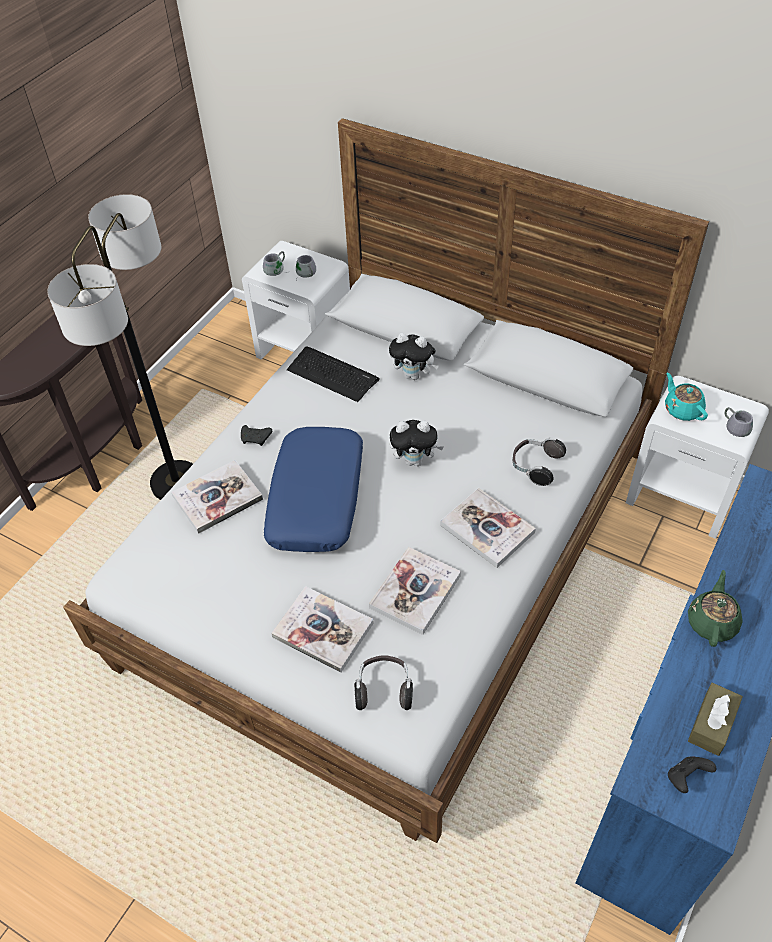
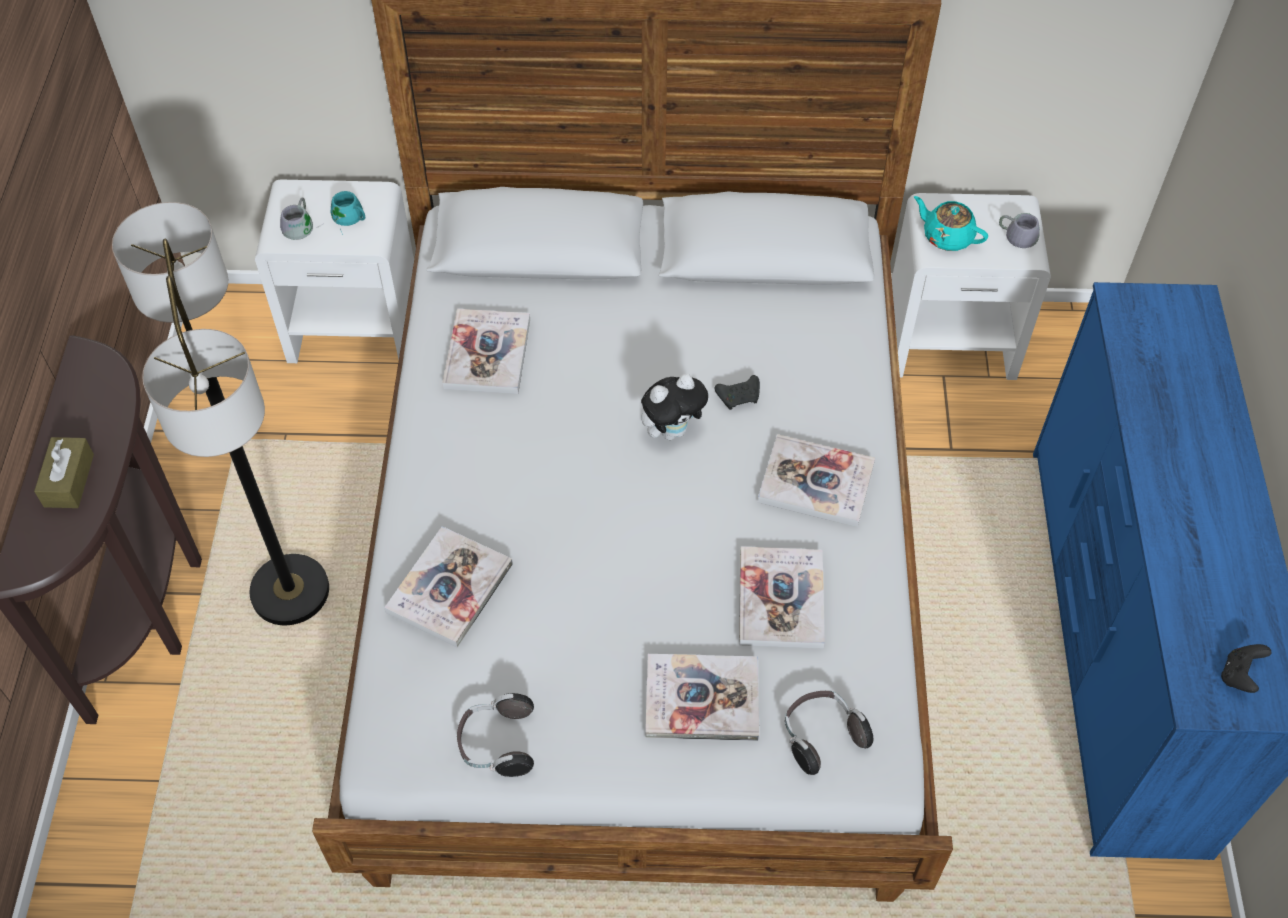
camera: 30 degrees left, 5 degrees up
(256, 438) = (443, 484): black game controller -> black game controller (739, 396)
(305, 274) = (348, 219): grey mug -> turquoise mug
(317, 498) = (582, 532): blue pillow -> none
(332, 374) = (487, 353): keyboard -> book
(414, 375) = (596, 314): plush toy -> none
(535, 466) = (823, 378): headphones -> headphones (497, 744)
(712, 622) = (1164, 489): green teapot -> none
(712, 724) = (1229, 604): brown tissue box -> brown tissue box (69, 480)

